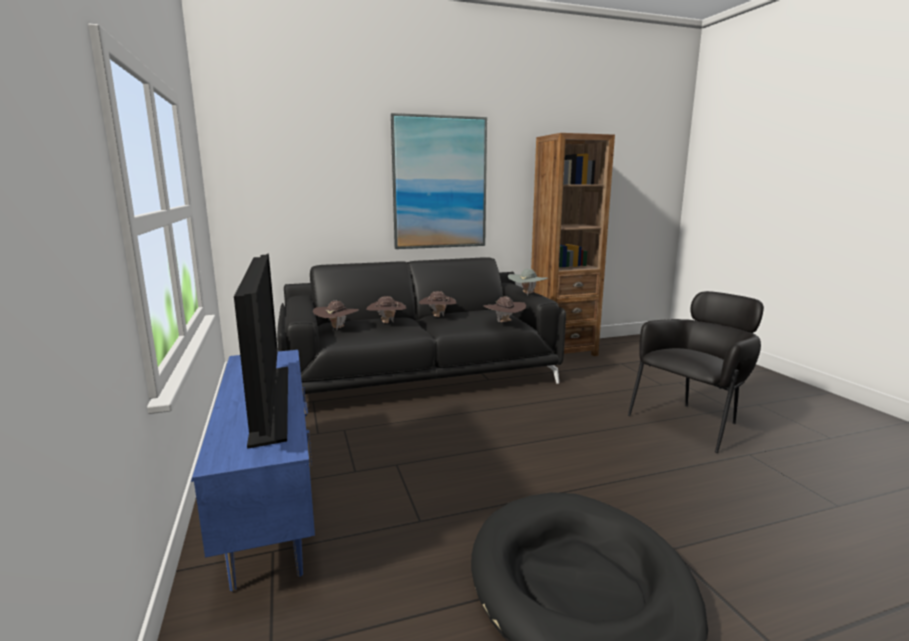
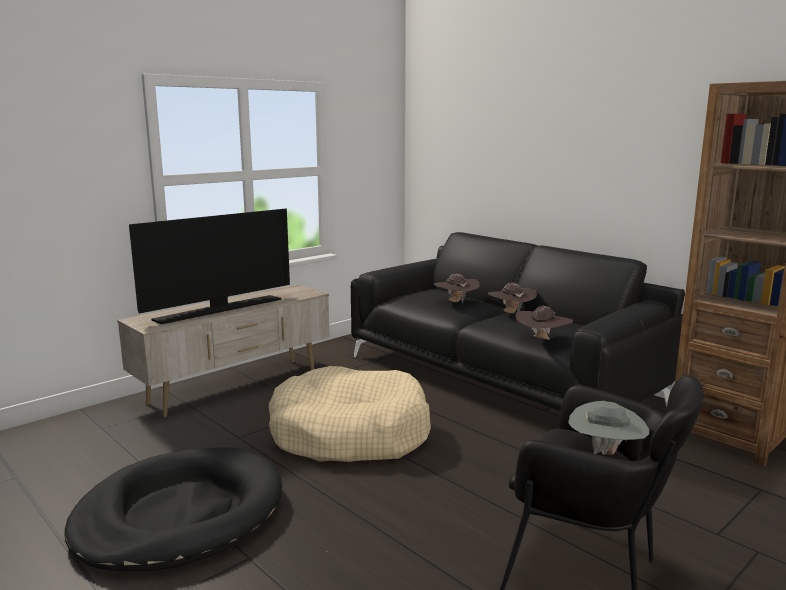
camera: 65 degrees right, 0 degrees up
(271, 503) = (236, 387): blue tv stand -> beige tv stand
(337, 328) = (417, 293): brown hat -> none
(439, 183) = (597, 153): picture -> none
(466, 456) = (349, 434): none -> beige dog bed
(527, 293) = (608, 316): grey hat -> grey hat (606, 452)

